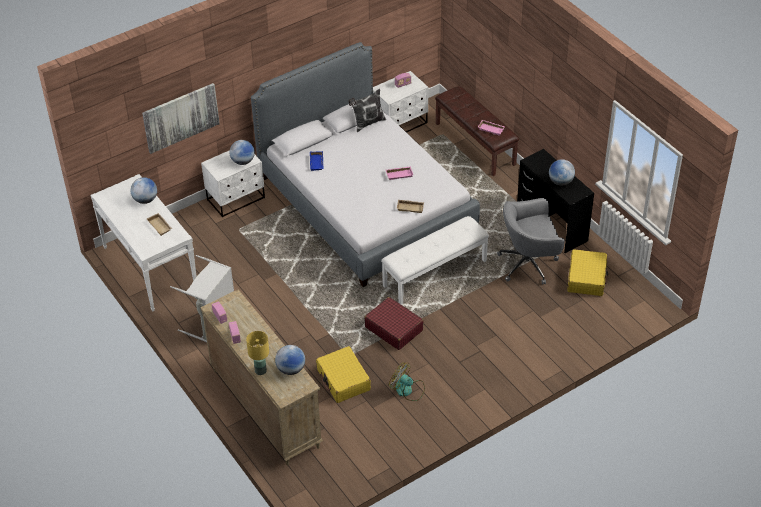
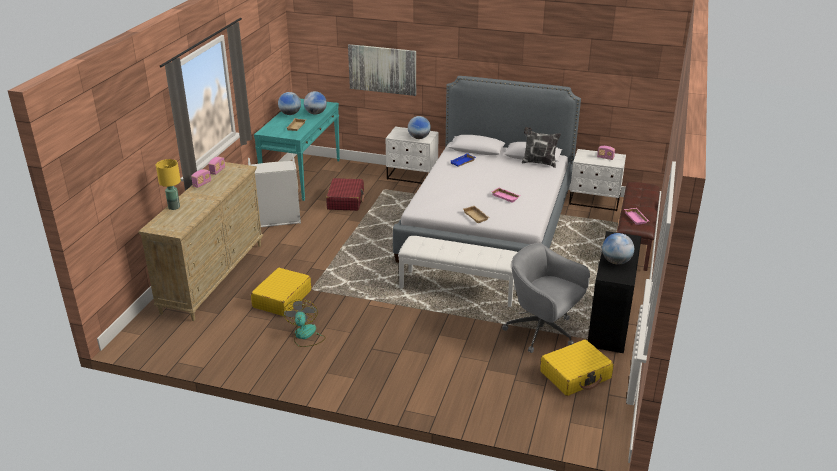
camera: 50 degrees right, 15 degrees down
(149, 268) = (302, 176): white console table -> turquoise console table
(291, 369) = (189, 218): globe -> globe (290, 114)
(393, 328) = (368, 297): red suitcase -> red suitcase (346, 200)

